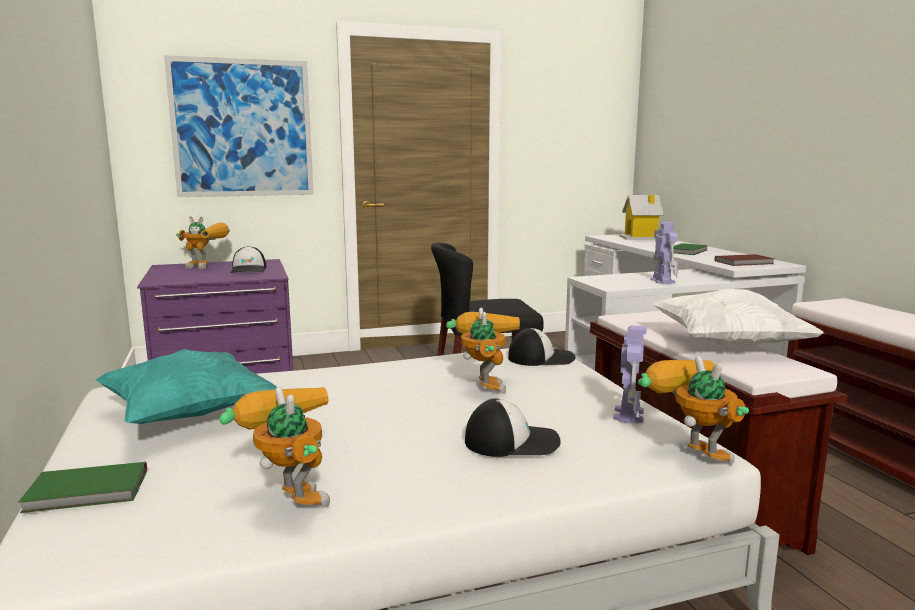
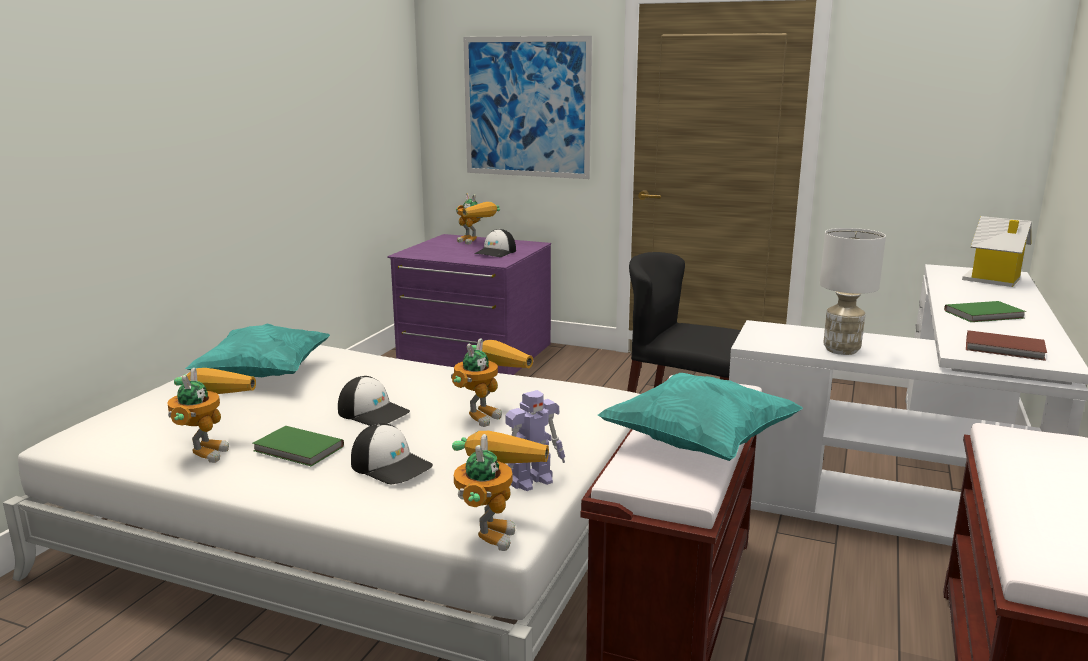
camera: 40 degrees right, 5 degrees up
(88, 491) = (145, 408): green book -> green book (298, 449)
(541, 358) = (595, 405): cap -> cap (373, 412)
(662, 281) = (841, 350): toy robot -> white table lamp
(728, 345) = (698, 444): white pillow -> turquoise pillow

